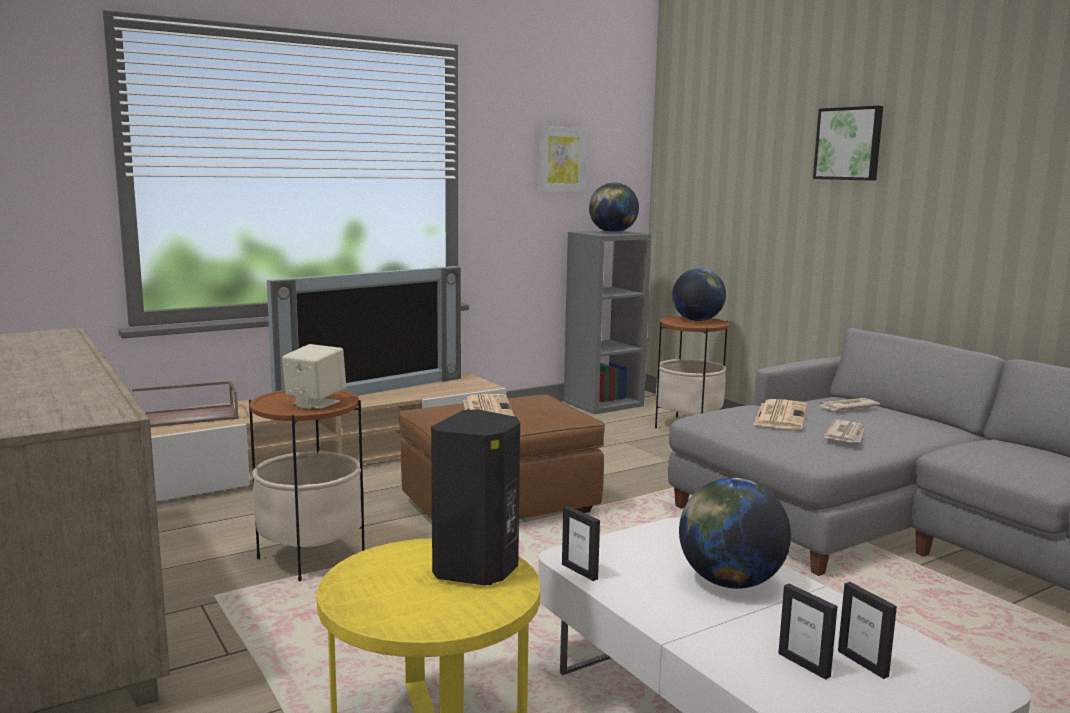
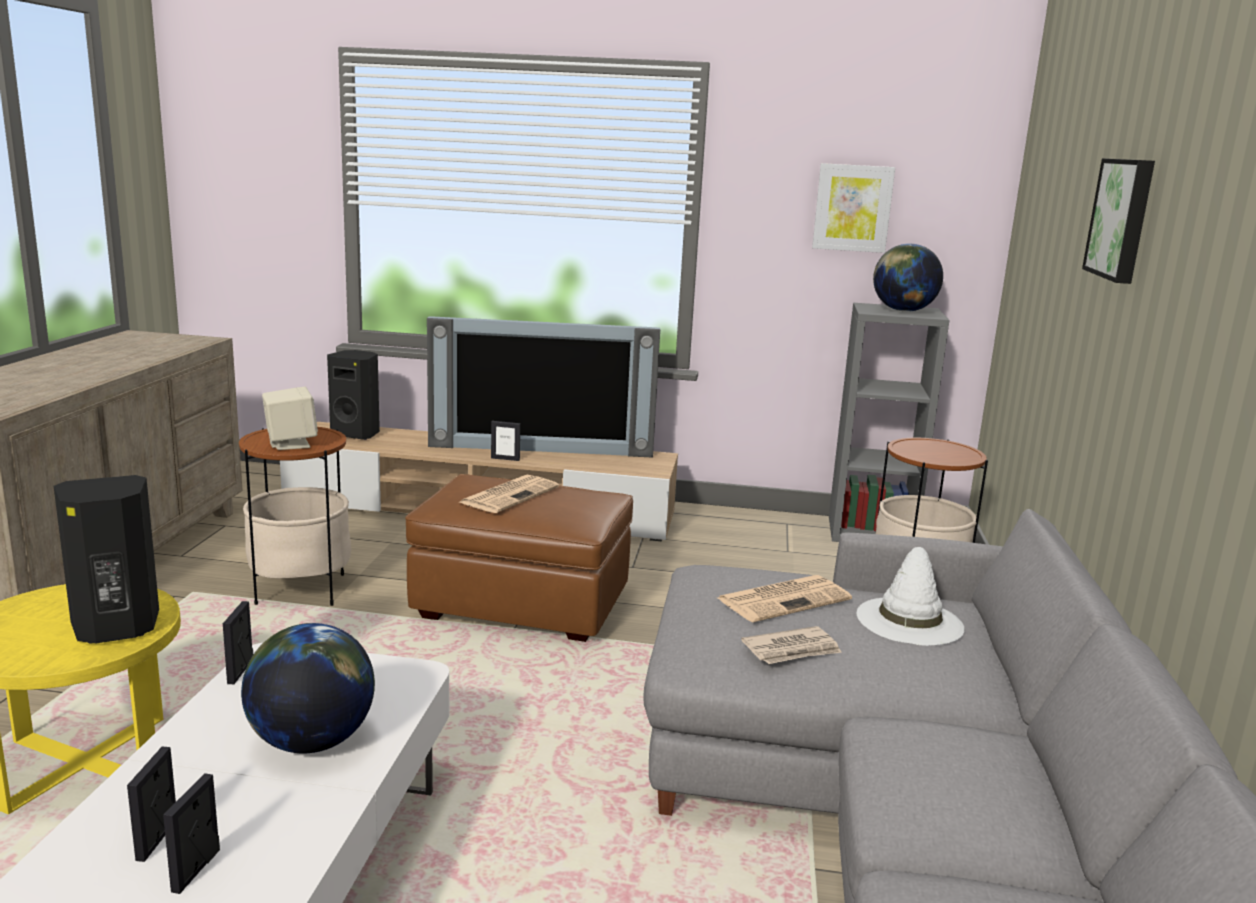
camera: 40 degrees right, 5 degrees up
(186, 416) = (357, 434): brown tray -> black speaker
(362, 403) = (505, 459): none -> picture frame
(697, 320) = (949, 450): globe -> none
(846, 407) = (909, 619): newspaper -> white hat

